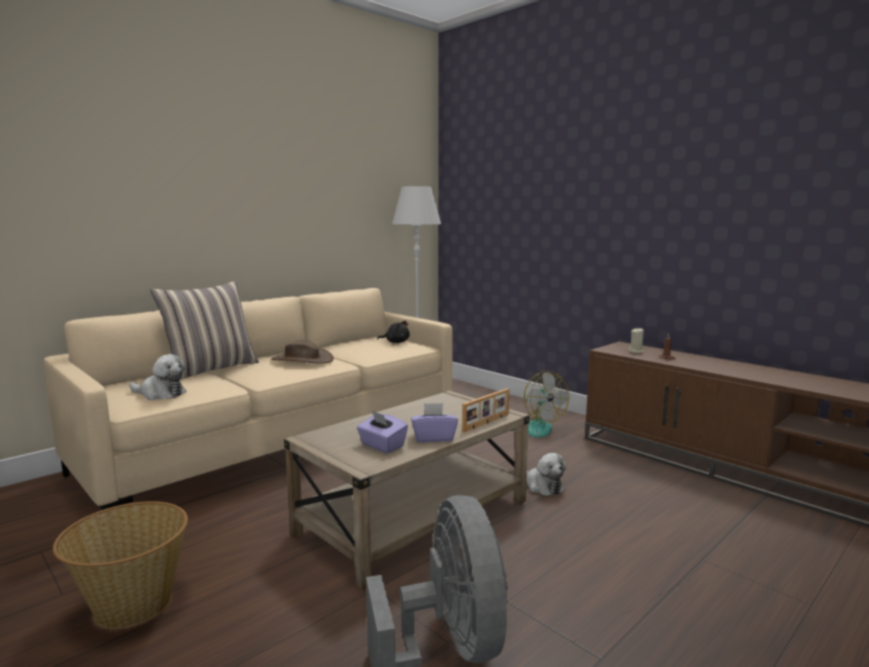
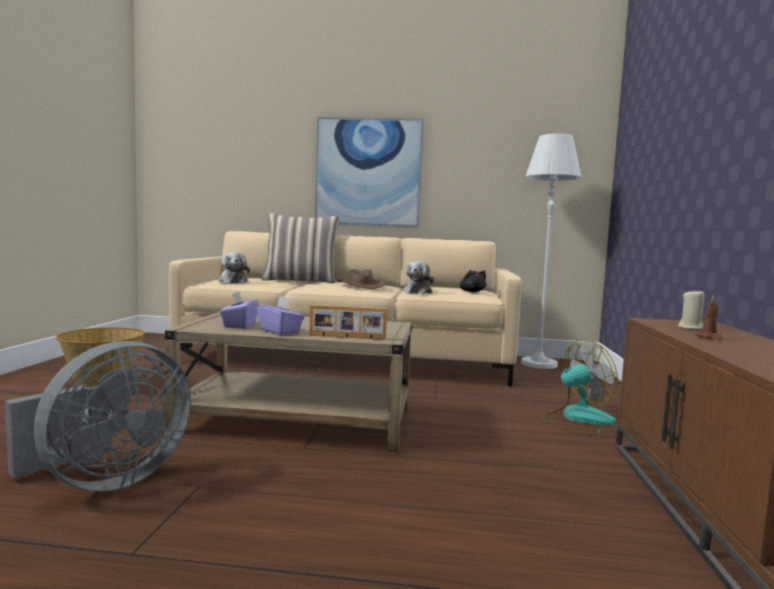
camera: 50 degrees right, 5 degrees down
(236, 221) = (368, 173): none -> picture
(533, 427) = (577, 419): fan -> fan turned 135 degrees counterclockwise
(542, 486) = (446, 453): plush toy -> plush toy (418, 292)

